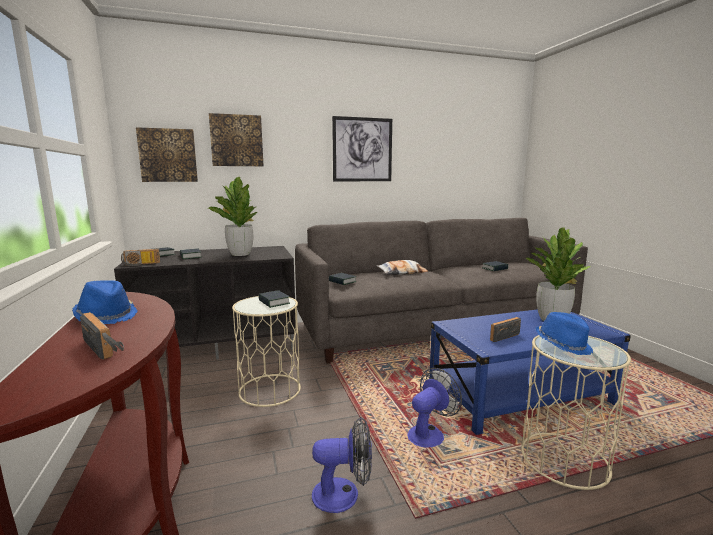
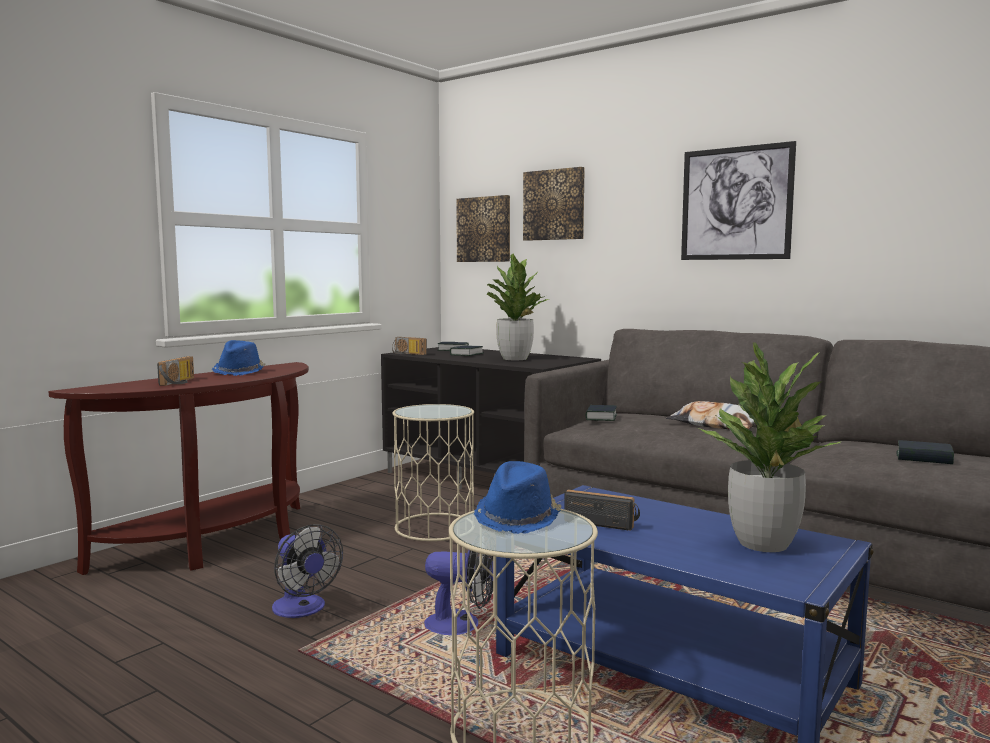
camera: 55 degrees right, 5 degrees down
(274, 302) = (443, 411): book -> none

